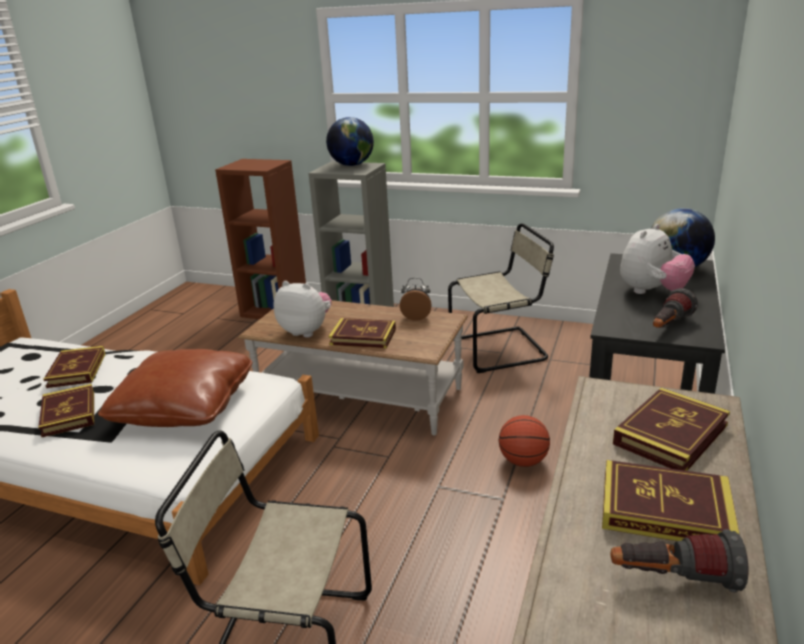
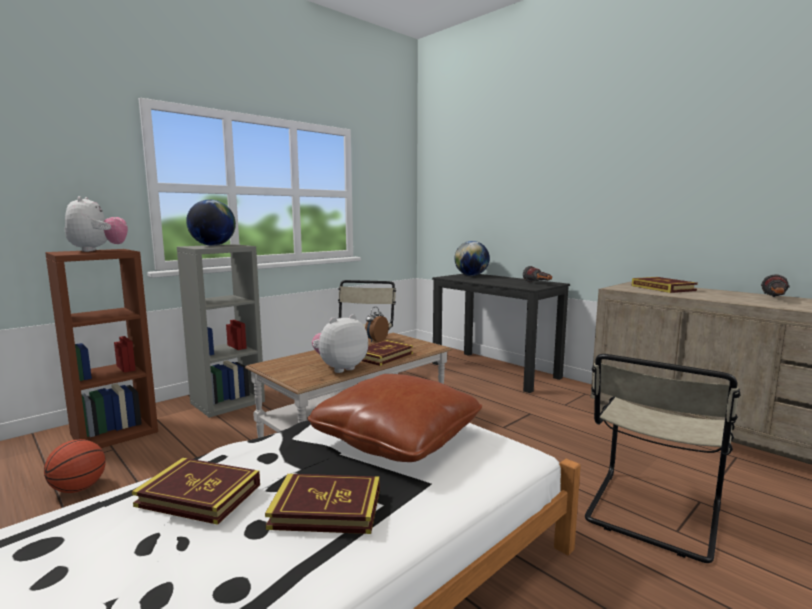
camera: 65 degrees left, 15 degrees down
(523, 461) = (496, 399): basketball -> basketball (78, 488)
(652, 292) = (495, 280): plush toy -> plush toy (98, 250)
(665, 510) = (725, 295): book -> none

